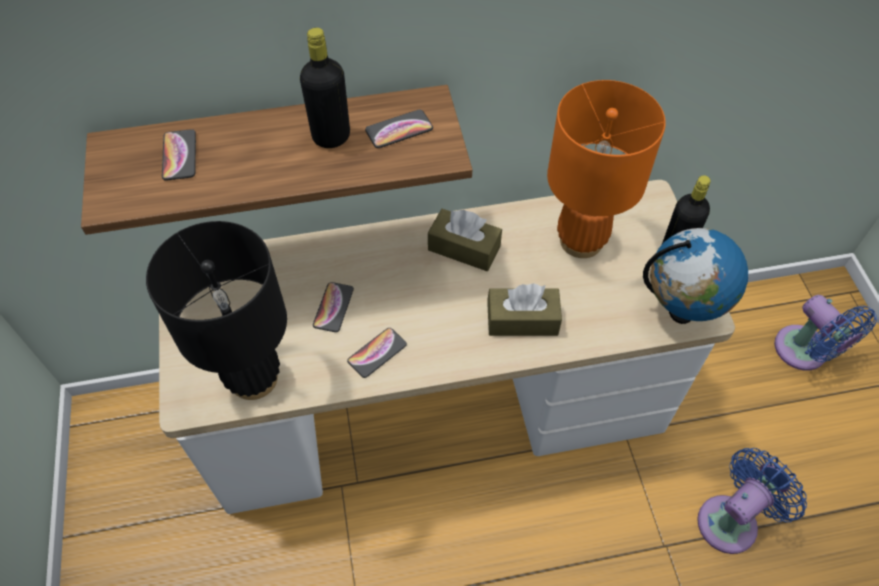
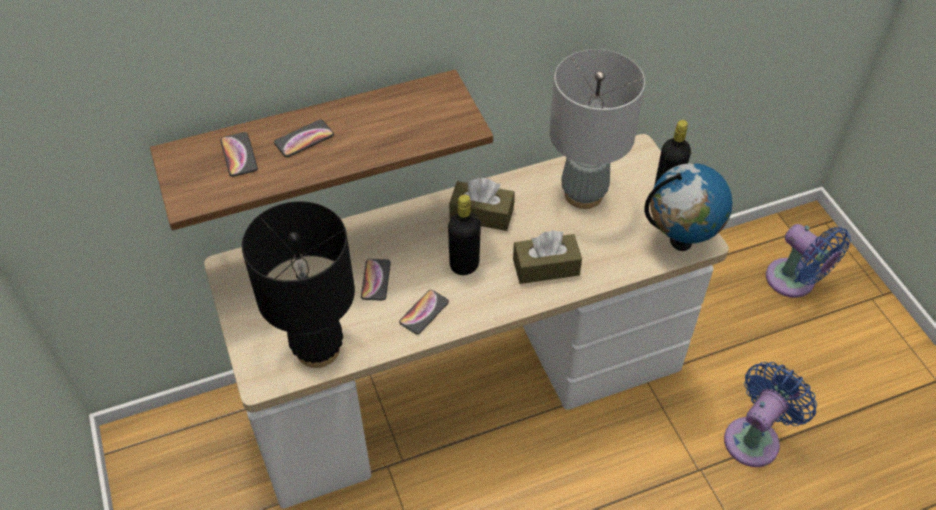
camera: 10 degrees left, 5 degrees down
(331, 137) = (367, 123): black bottle -> black bottle (464, 265)
(399, 130) = (423, 111): phone -> phone (304, 139)
(580, 241) = (583, 194): orange table lamp -> grey table lamp

